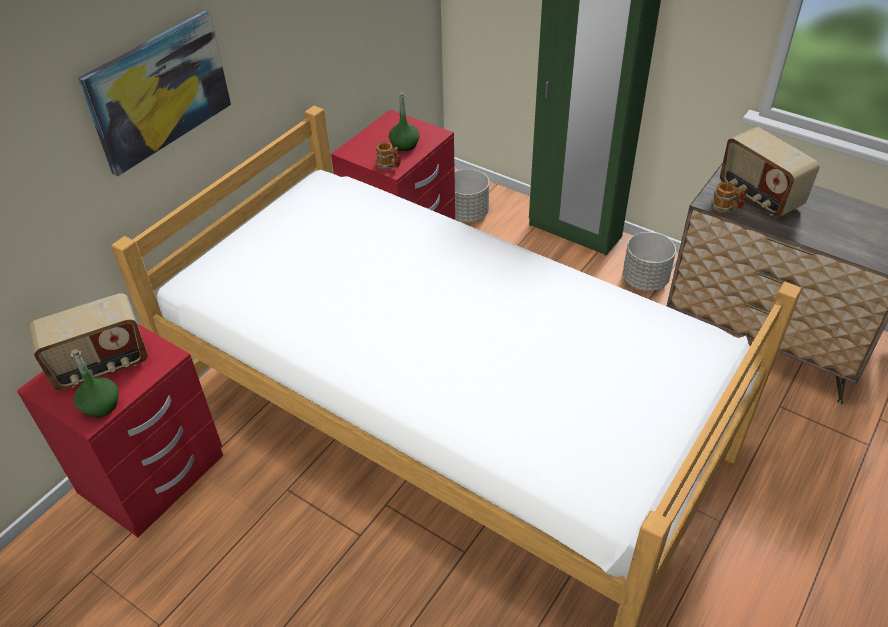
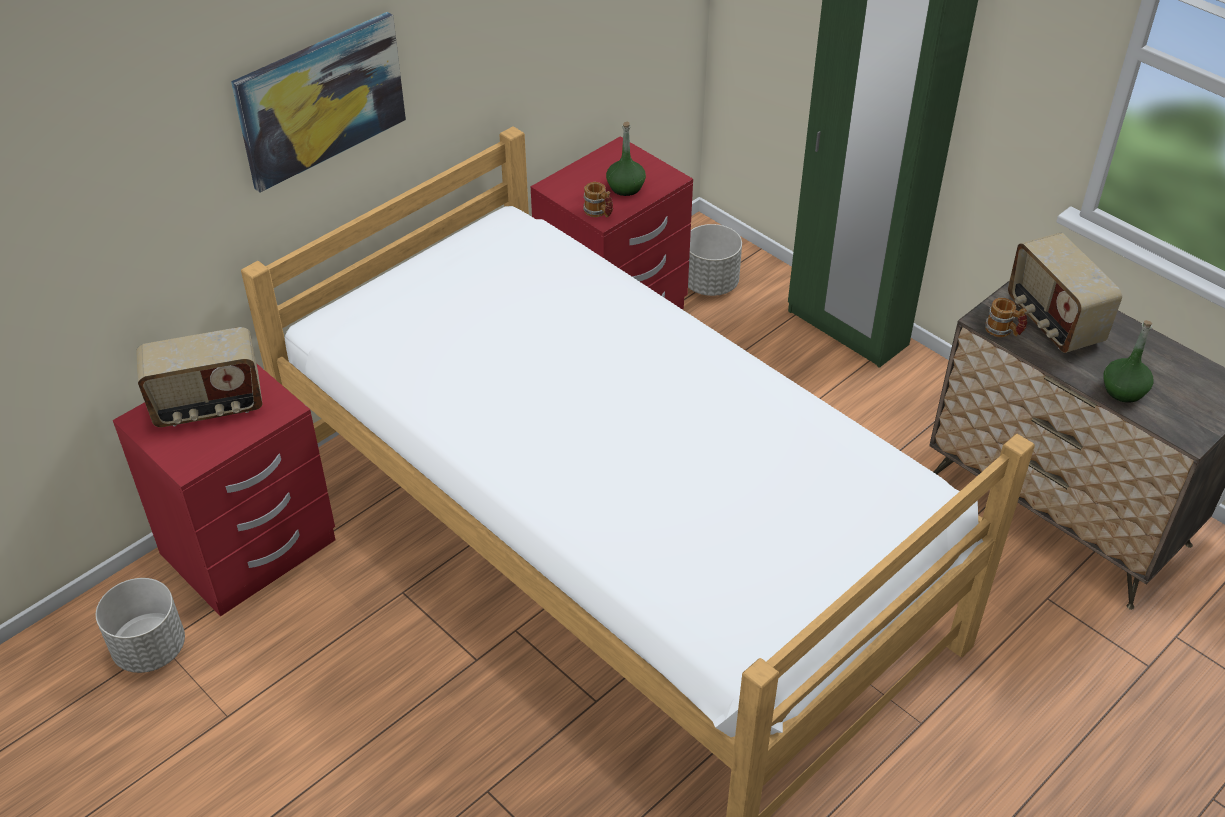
camera: 10 degrees right, 0 degrees up
(101, 405) = (201, 451): green bottle -> green bottle (1123, 390)
(645, 280) = (921, 408): grey planter -> grey planter (150, 649)

